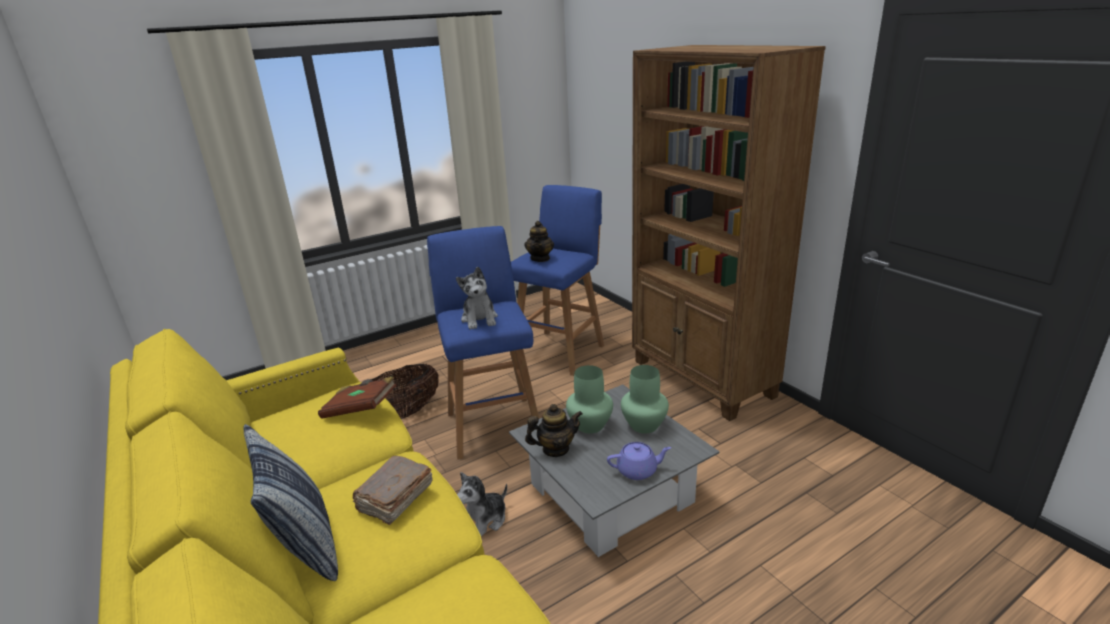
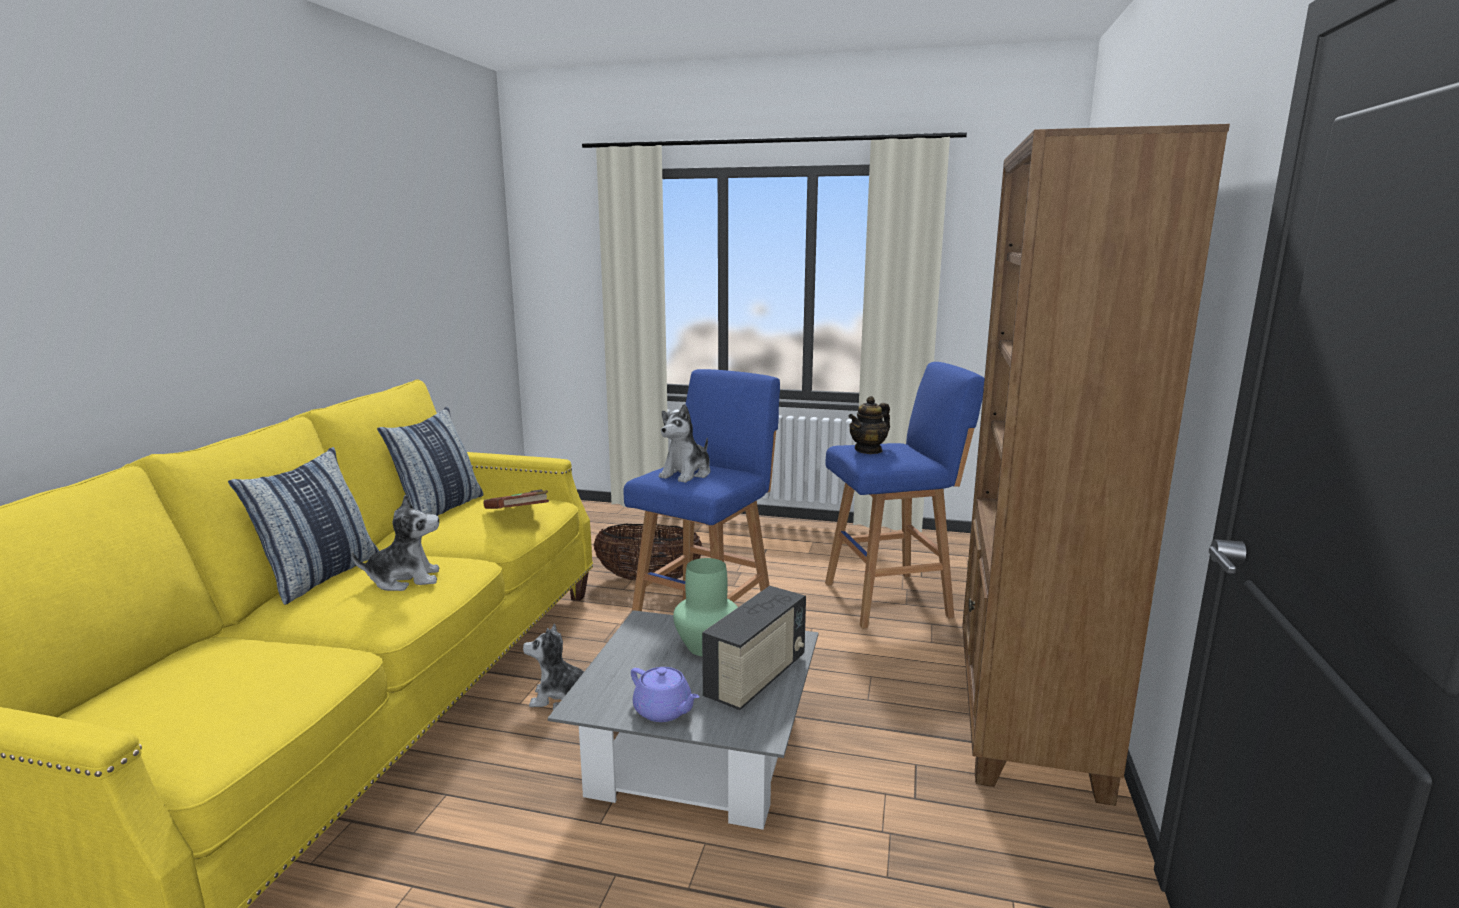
camera: 45 degrees right, 10 degrees down
(269, 441) = (440, 509): none -> pillow
(394, 499) = (405, 579): brown book -> plush toy
(555, 449) = (636, 646): teapot -> none
(643, 425) = (756, 678): green vase -> radio

